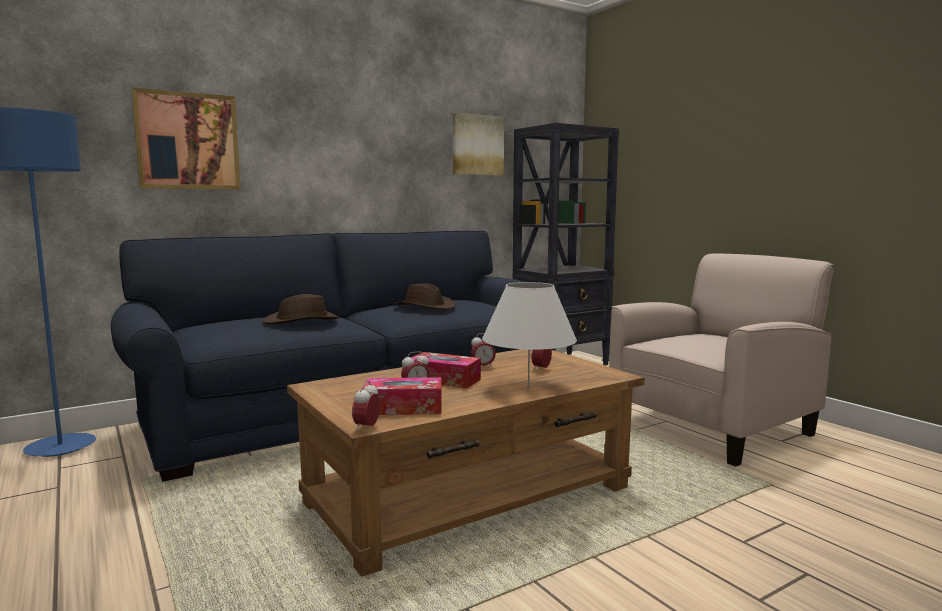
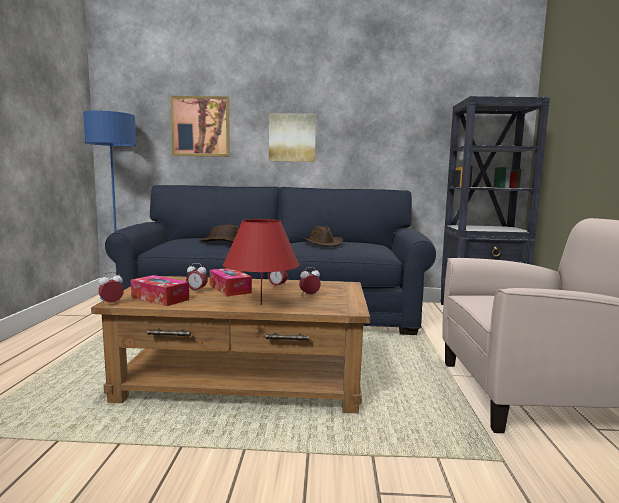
camera: 35 degrees right, 0 degrees up
(477, 145) = (416, 121): picture -> picture (292, 137)
(528, 388) = (261, 304): white table lamp -> red table lamp

